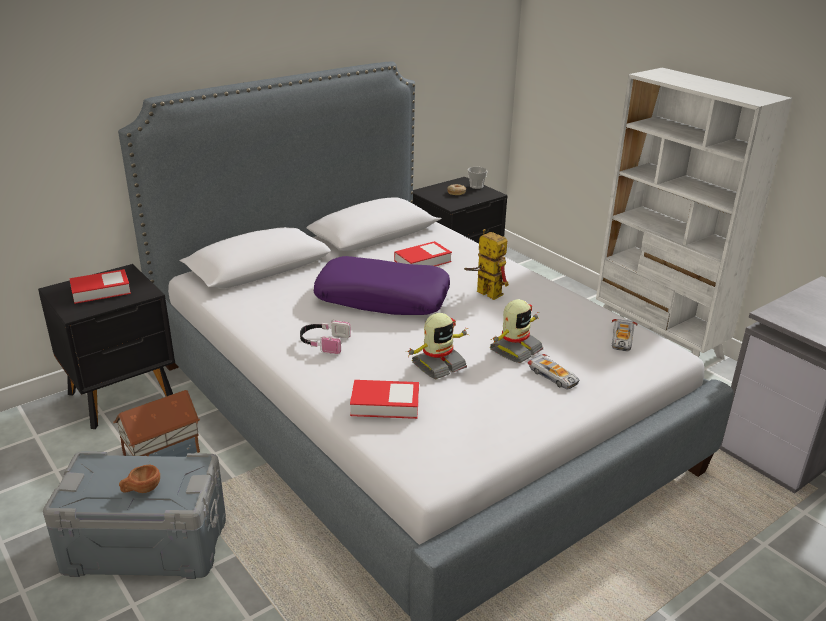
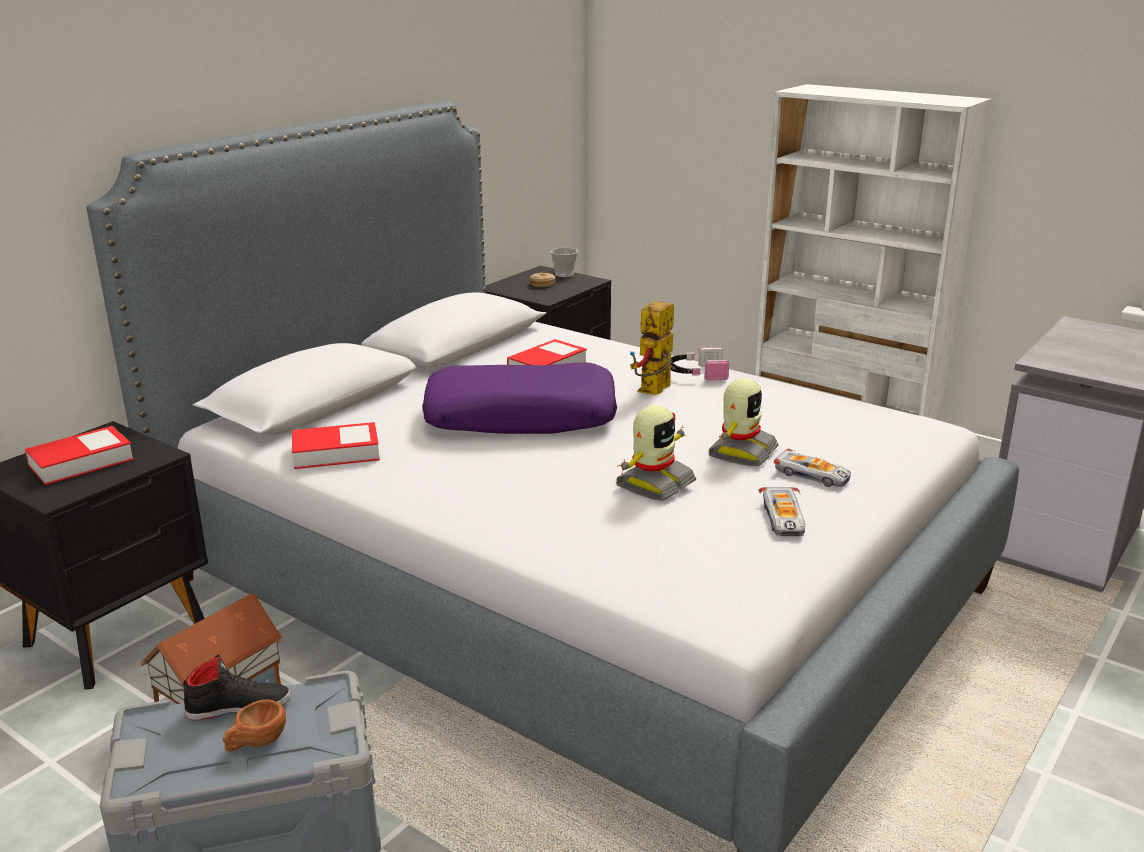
camera: 15 degrees left, 5 degrees down
(142, 464) = (239, 706): none -> black shoe
(323, 342) = (472, 481): headphones -> headphones (697, 373)
(385, 404) = (613, 542): book -> book (336, 453)
(483, 292) = (654, 392): toy robot -> toy robot turned 90 degrees counterclockwise
(622, 339) = (867, 421): toy car -> toy car (783, 518)

